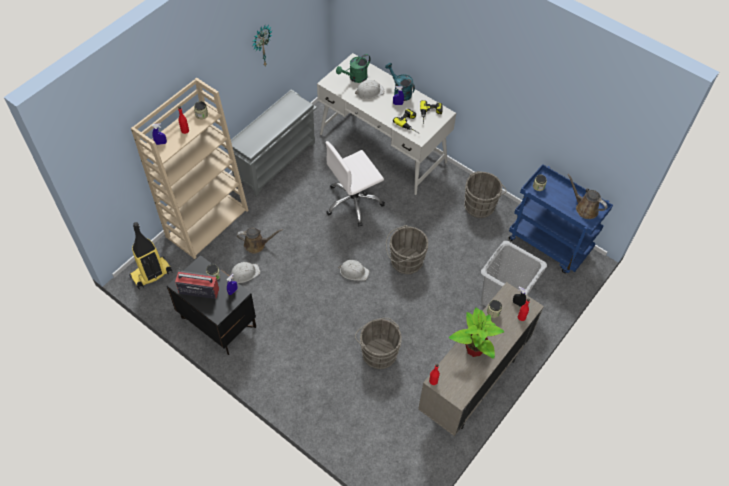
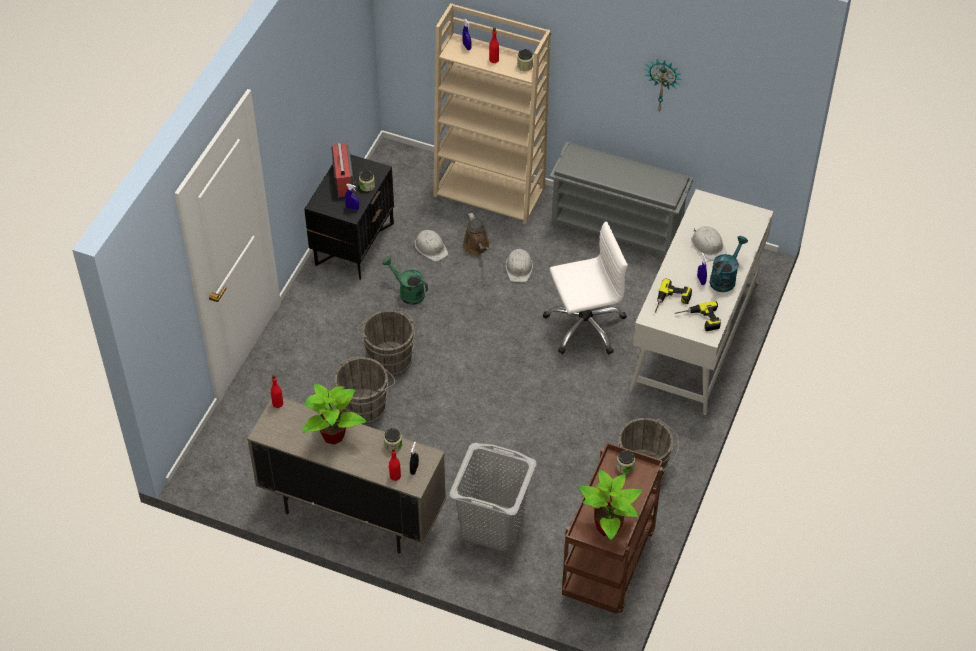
camera: 75 degrees right, 5 degrees down
(151, 275) = (396, 166): vacuum cleaner -> none
(353, 202) = (585, 326): white office chair -> white office chair turned 120 degrees clockwise
(353, 271) = (474, 353): white hard hat -> white hard hat (519, 267)
(355, 78) = (726, 225): green watering can -> green watering can (408, 292)
(404, 261) = (512, 402): grey bucket -> grey bucket (389, 357)
(549, 244) = (609, 566): blue cart -> brown cart
(584, 208) = (608, 527): brown watering can -> potted plant

